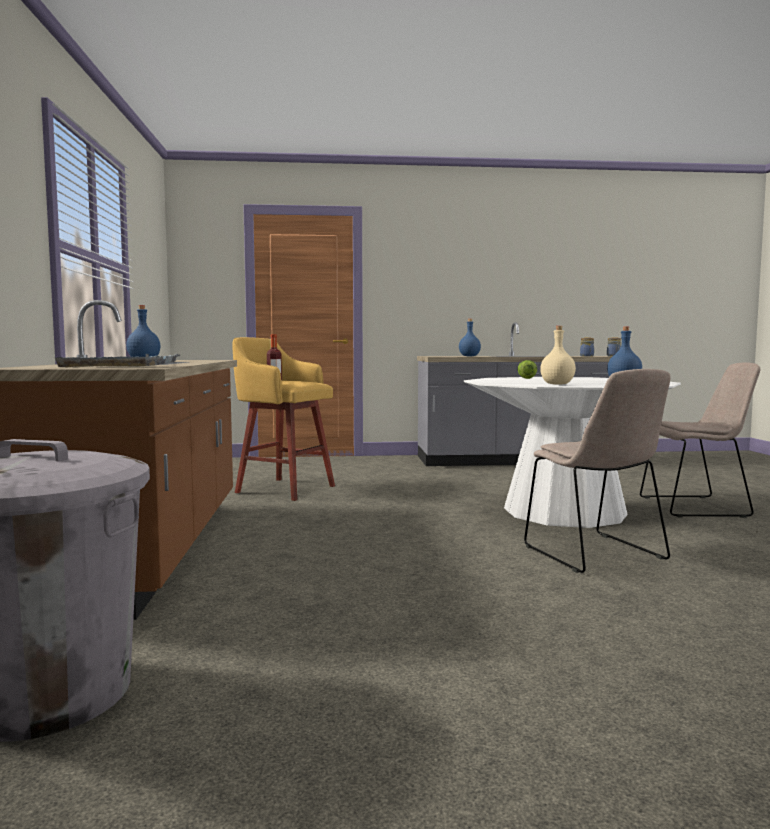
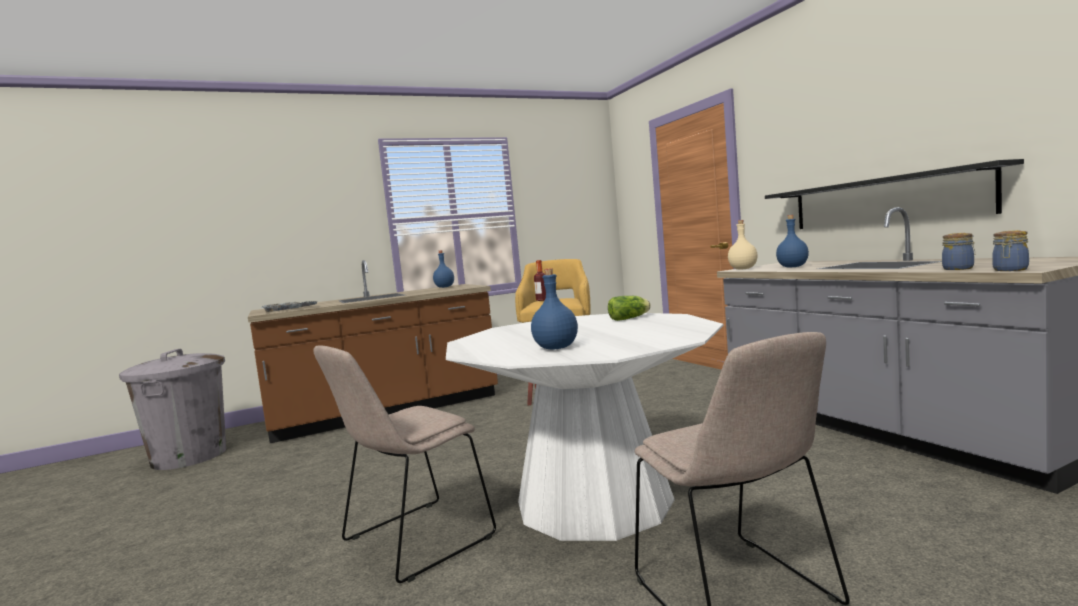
camera: 70 degrees right, 0 degrees up
(488, 318) = (884, 201): none -> black shelf
(558, 384) = (495, 340): beige bottle -> beige bottle (743, 269)

